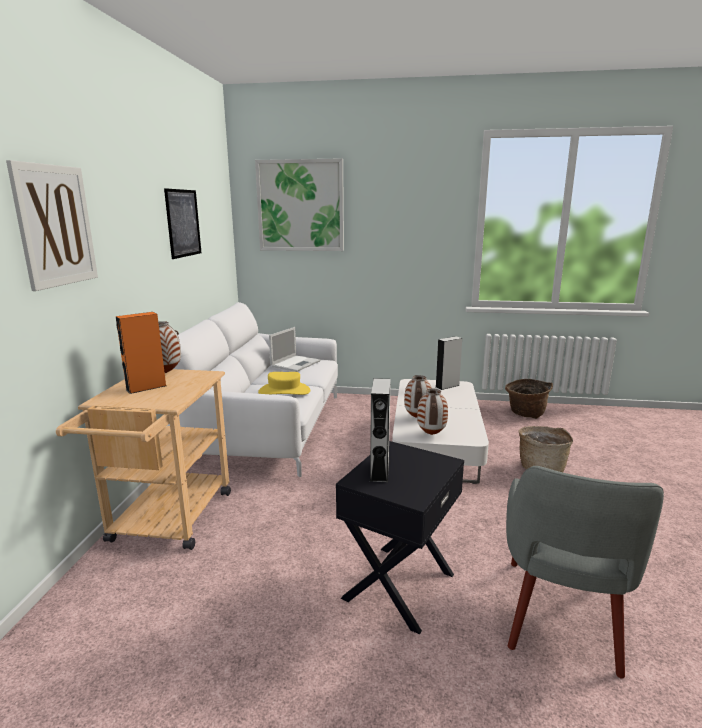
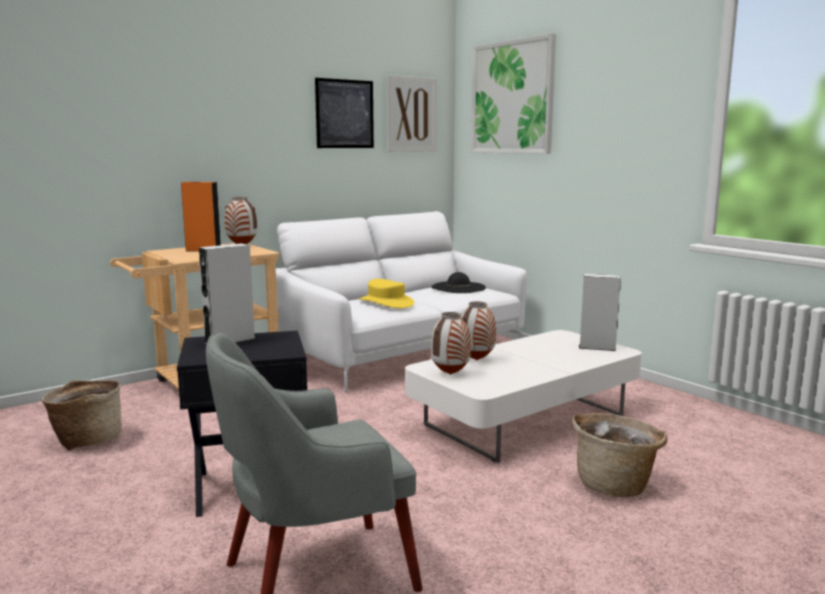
camera: 45 degrees right, 5 degrees down
(55, 226) = (152, 103): picture -> picture (411, 114)
(296, 363) = (458, 287): laptop -> black hat
(525, 414) = (747, 434): basket -> basket (87, 440)

